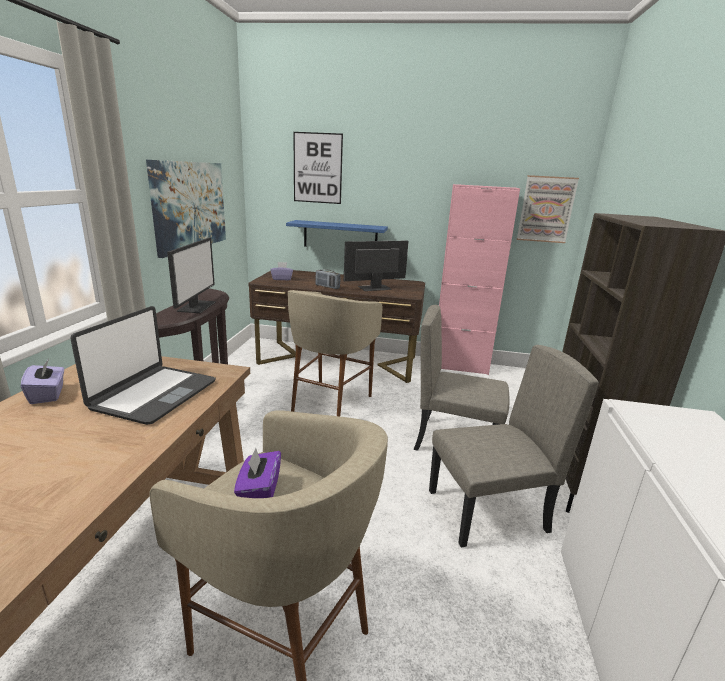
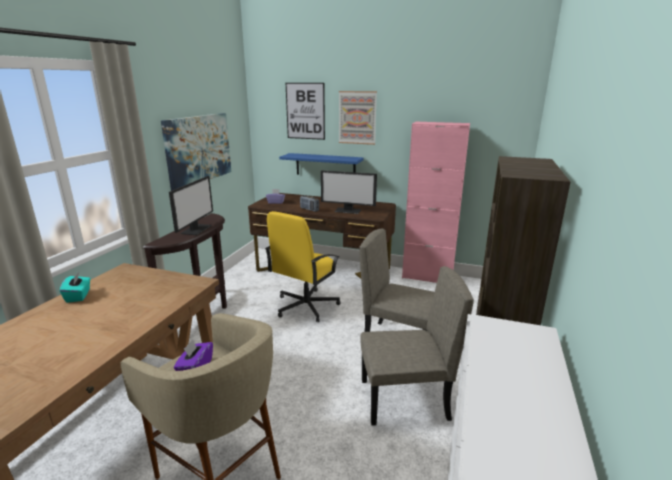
camera: 10 degrees right, 0 degrees up
(48, 394) = (78, 296): purple tissue box -> turquoise tissue box
(154, 394) = (145, 298): laptop -> none
(330, 403) = (305, 306): beige stool -> yellow office chair
(374, 288) = (348, 210): monitor -> monitor turned 150 degrees counterclockwise
(546, 209) = (499, 141): picture -> picture (357, 117)

